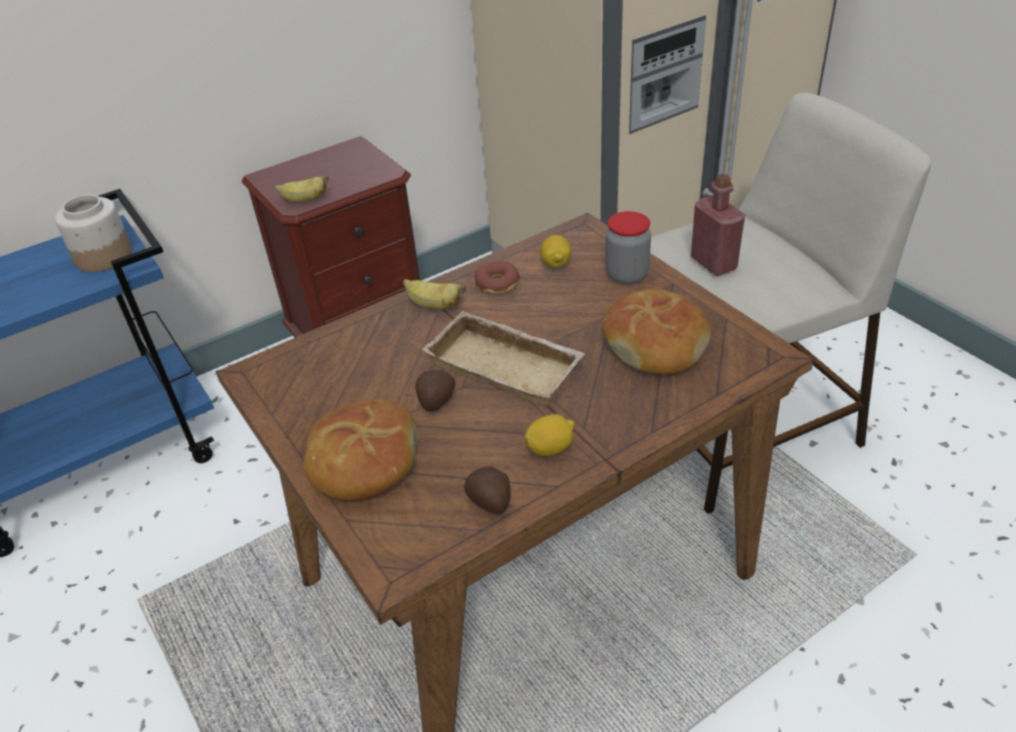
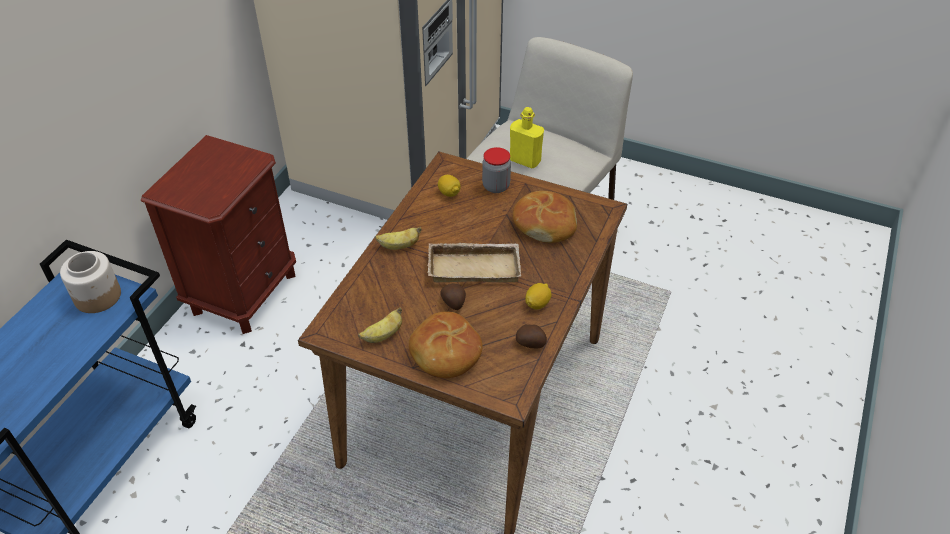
camera: 35 degrees left, 5 degrees up
(304, 200) = (214, 200): banana -> banana (383, 335)
(497, 284) = (425, 218): donut -> none
(713, 263) = (525, 160): red bottle -> yellow bottle

